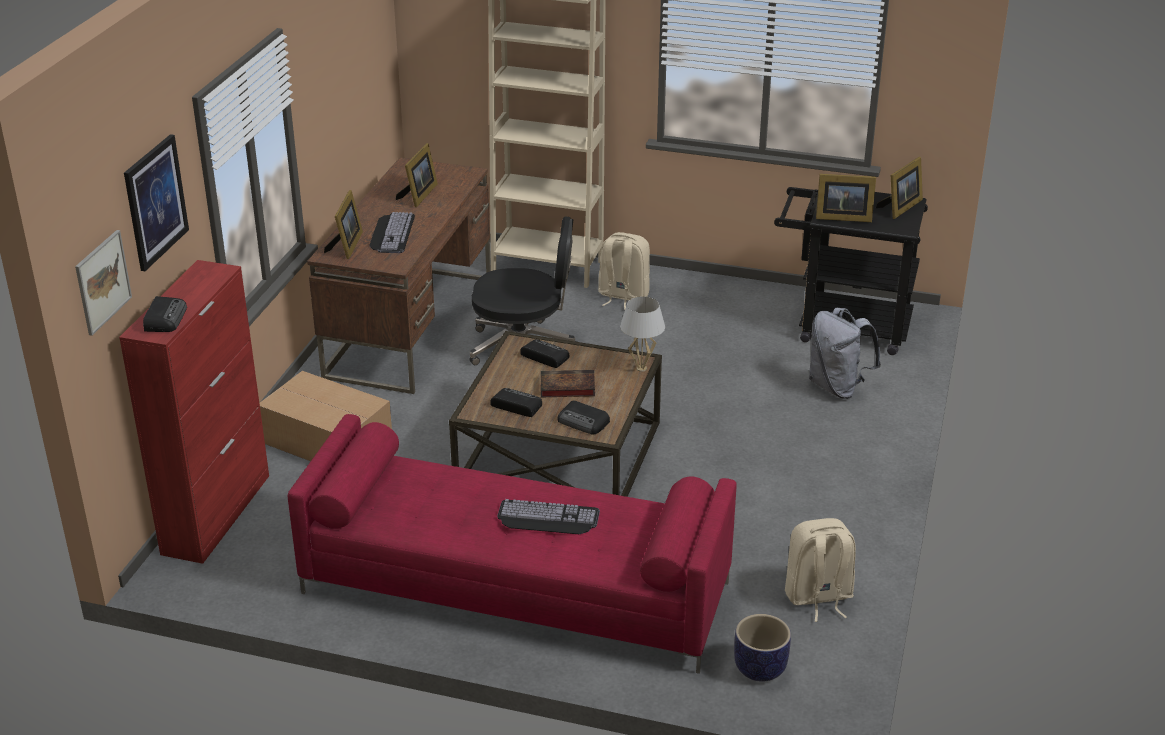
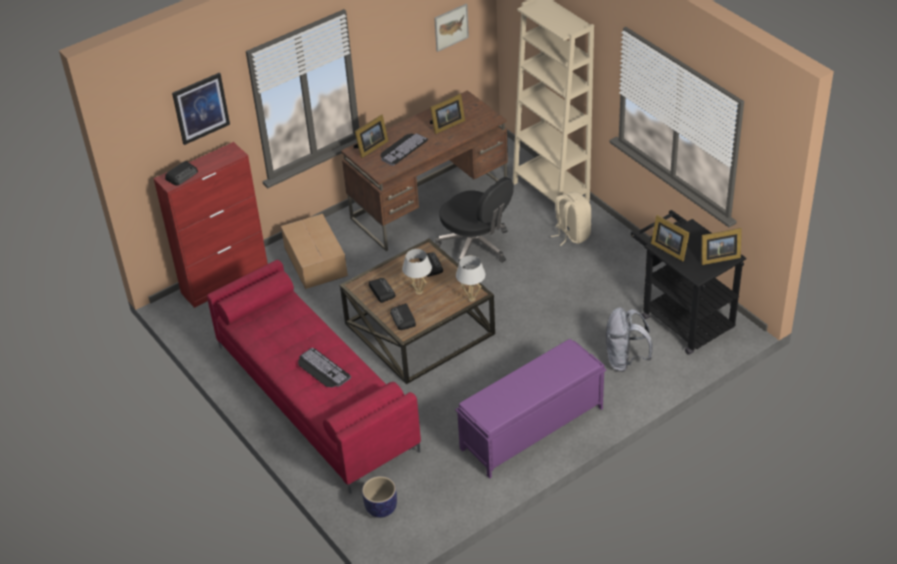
camera: 40 degrees right, 10 degrees up
(102, 282) = (147, 148): picture -> picture (451, 27)
(566, 387) = (419, 292): book -> white table lamp
(818, 597) = (455, 486): beige backpack -> none
(825, 497) = (531, 429): none -> purple bench

